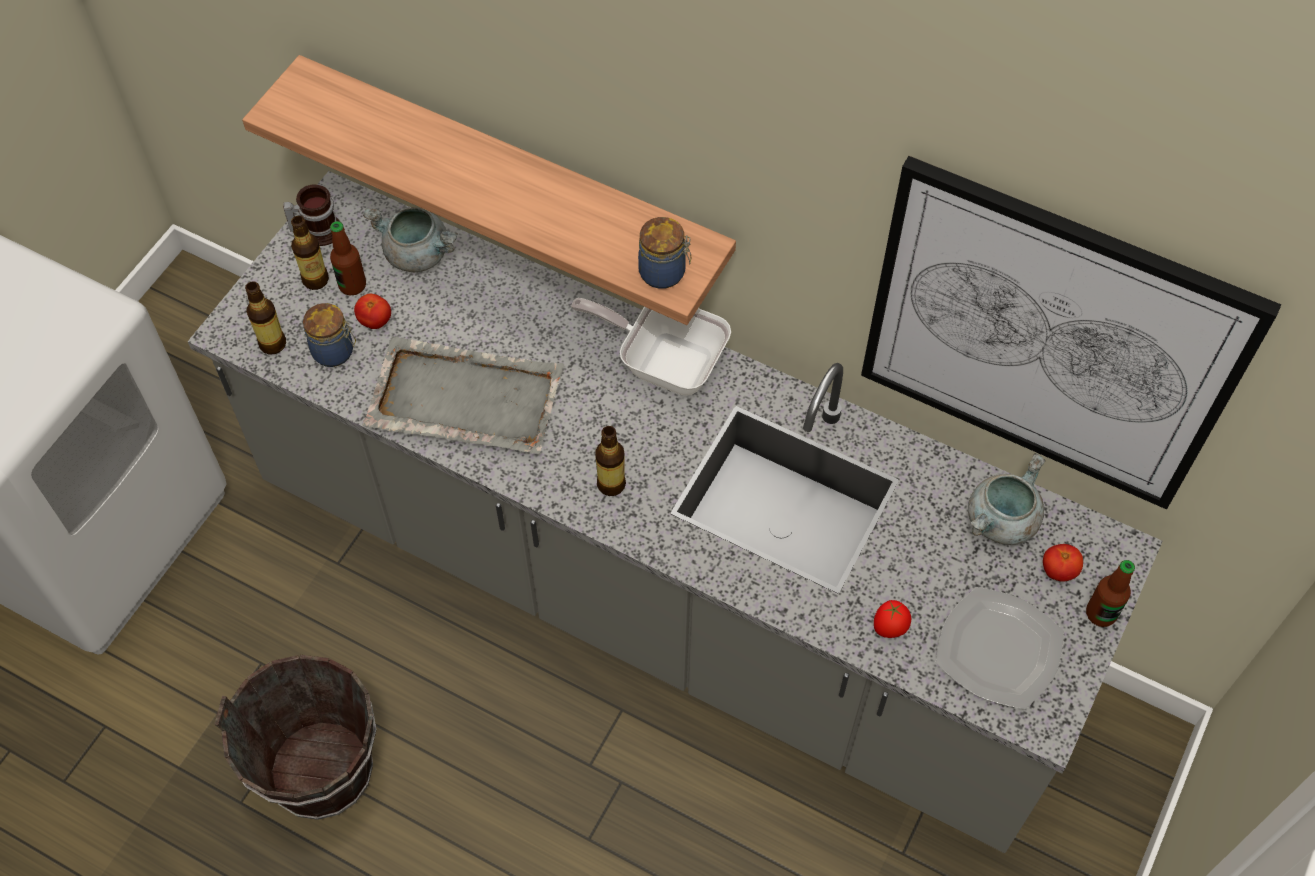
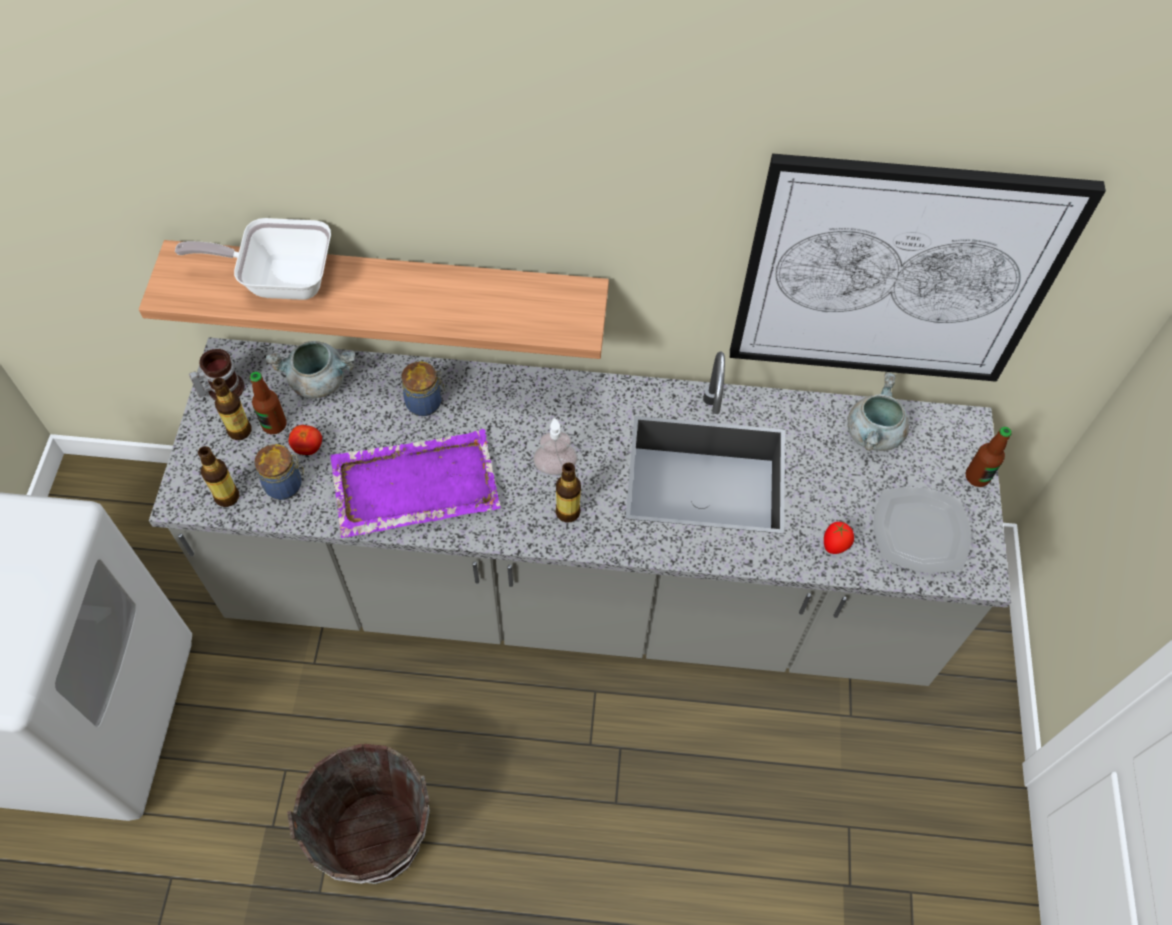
camera: 25 degrees left, 0 degrees up
(463, 398) = (413, 486): grey tray -> purple tray
(621, 431) = (555, 466): none -> soap dispenser
(664, 273) = (565, 322): jar -> jar (425, 402)
(664, 362) = (562, 401): frying pan -> frying pan (280, 279)
(1058, 570) = (932, 456): tomato -> none

